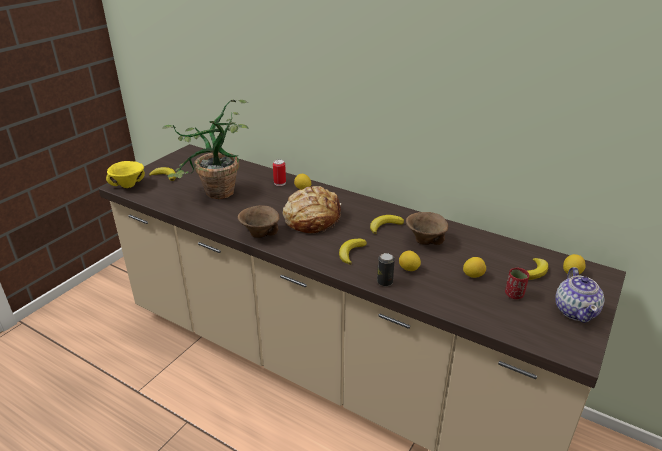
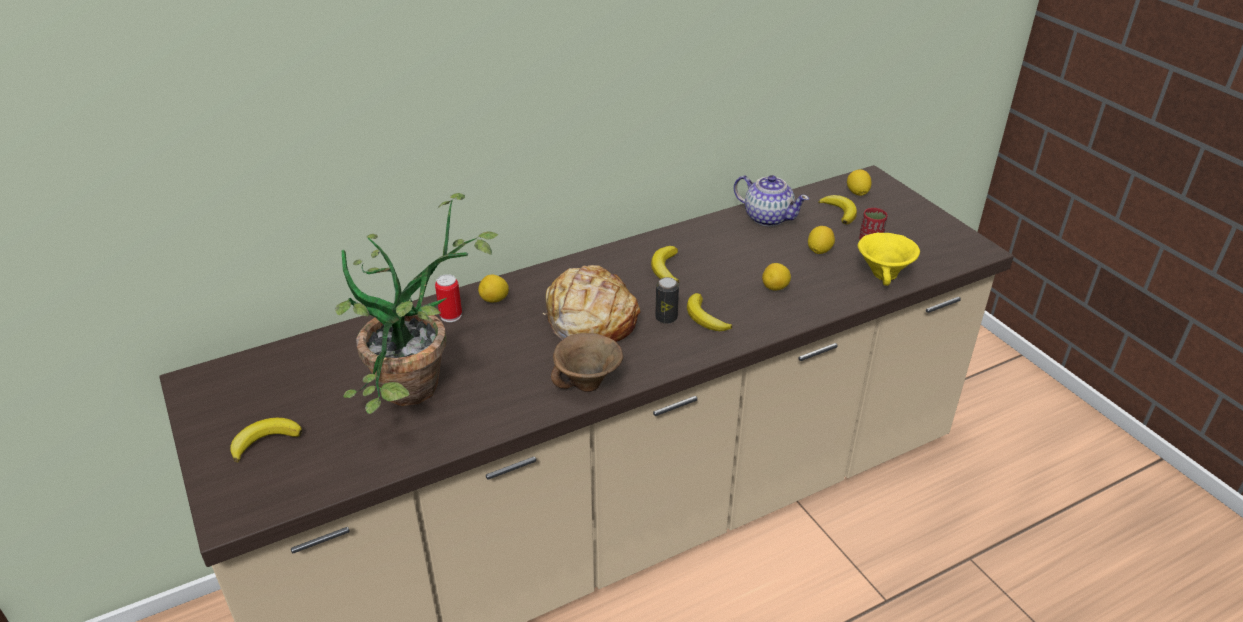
camera: 60 degrees left, 5 degrees up
(128, 186) = (246, 502): yellow bowl -> yellow bowl (884, 276)
(384, 282) = (788, 316): can -> can (666, 318)
(424, 241) = (725, 254): brown bowl -> none
(575, 311) = (917, 220): teapot -> teapot (767, 217)

